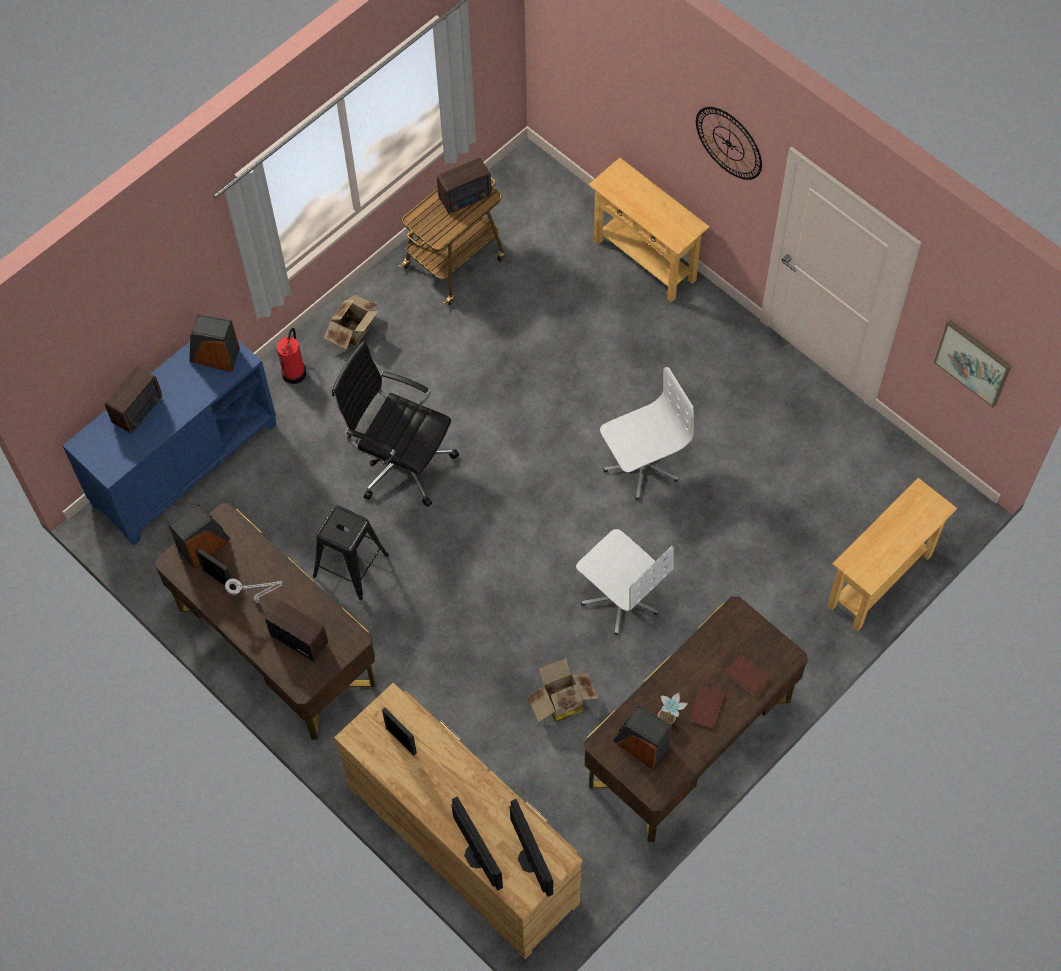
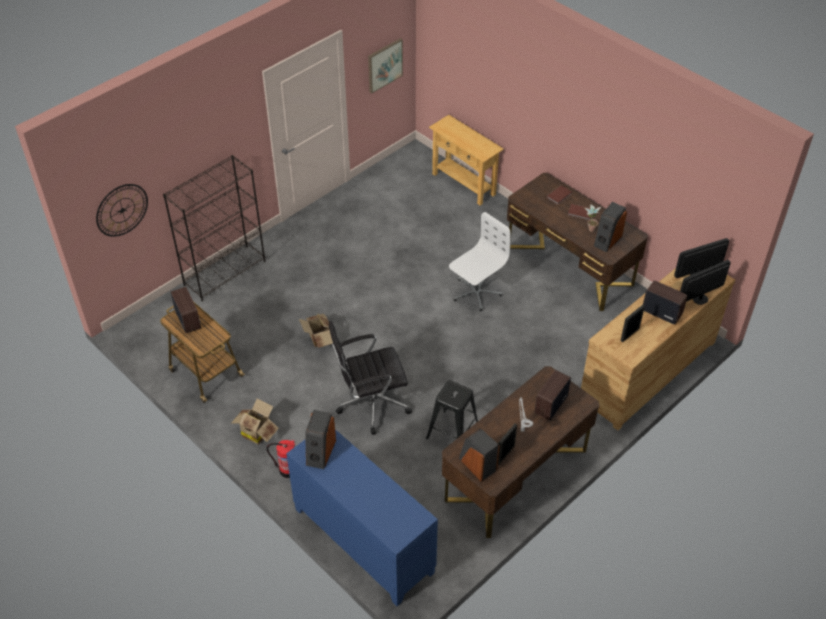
camera: 90 degrees left, 15 degrees down
(139, 410) = (366, 501): radio -> radio (661, 312)
(400, 462) = (371, 404): black office chair -> black office chair turned 45 degrees clockwise
(561, 702) = (548, 322): cardboard box -> cardboard box (319, 339)
(641, 465) = (382, 280): white office chair -> none
(644, 260) = (225, 272): beige console table -> black bookcase
(728, 143) = (230, 123): wall clock -> wall clock (122, 210)

